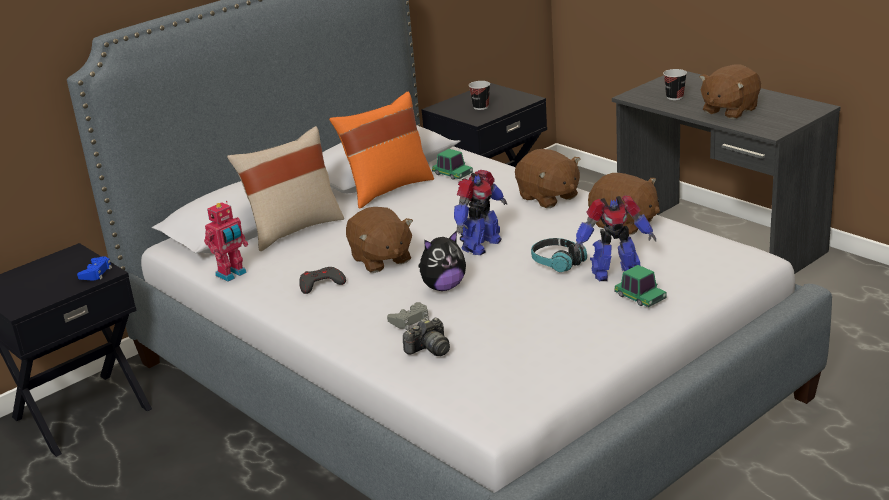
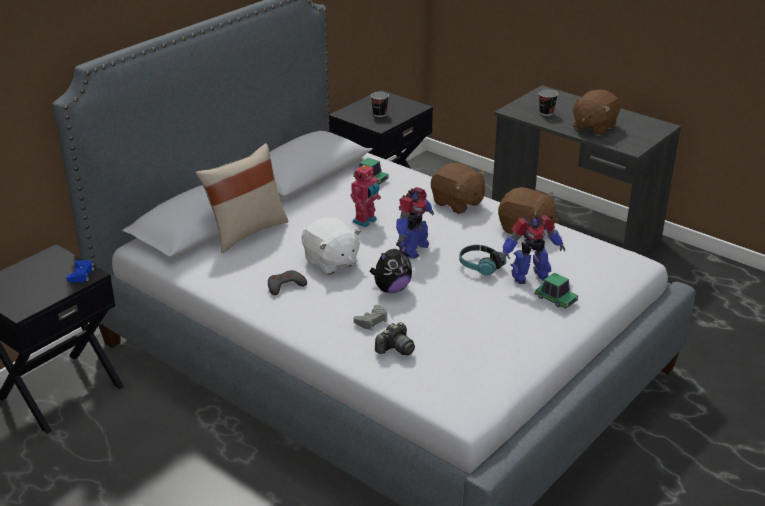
camera: 10 degrees left, 5 degrees up
(232, 274) = (204, 276): toy robot -> toy robot (366, 221)
(380, 260) = (331, 262): brown plush toy -> white plush toy
(387, 189) = (318, 193): orange pillow -> none

